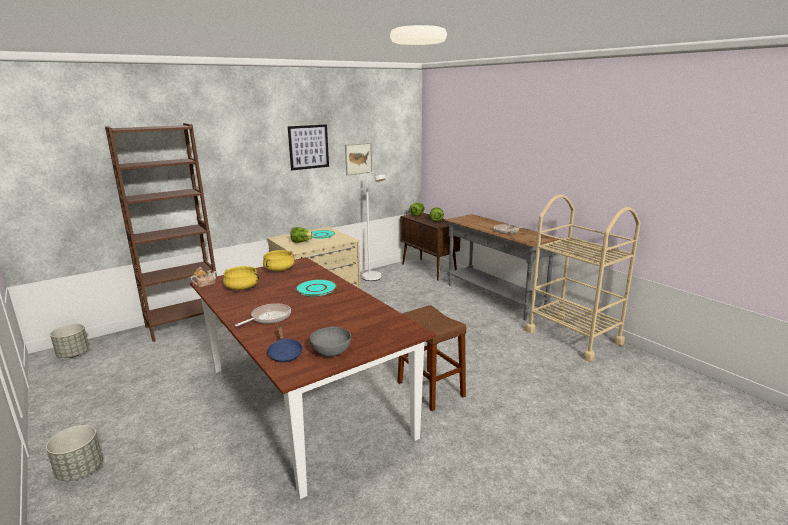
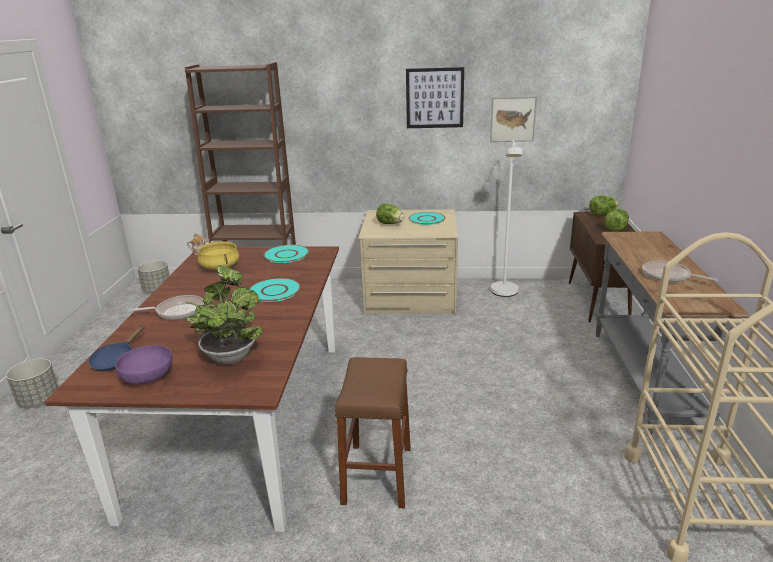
camera: 40 degrees right, 5 degrees up
(279, 269) = (286, 255): yellow cooking pot -> turquoise plate
(331, 351) = (148, 377): grey bowl -> purple bowl
(361, 324) = (231, 355): none -> potted plant

